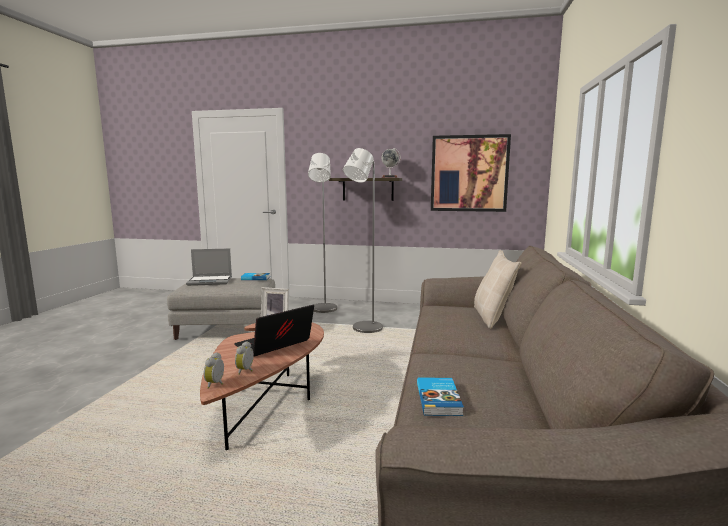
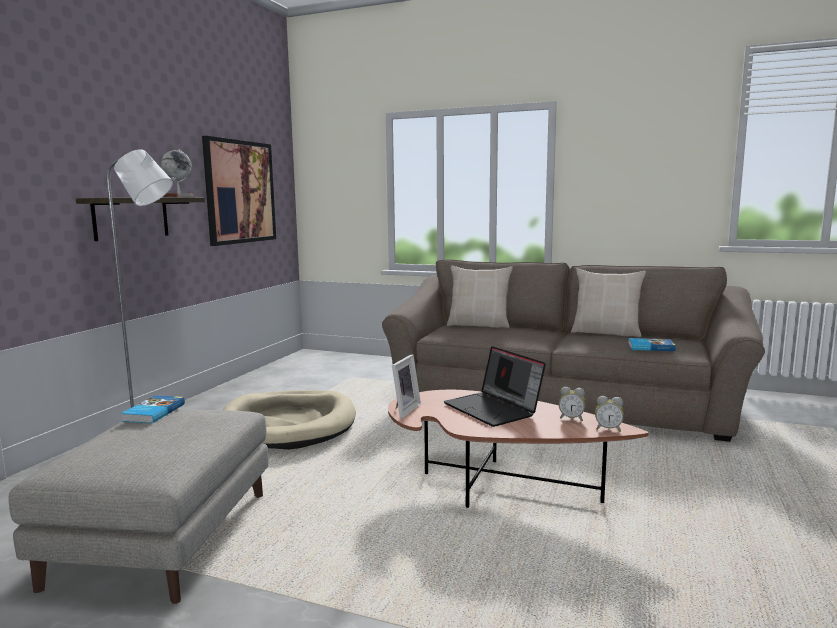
camera: 80 degrees left, 0 degrees up
(210, 281) = (124, 449): laptop -> none
(363, 329) = (288, 425): grey floor lamp -> beige dog bed
(518, 378) = (606, 332): none -> beige pillow

